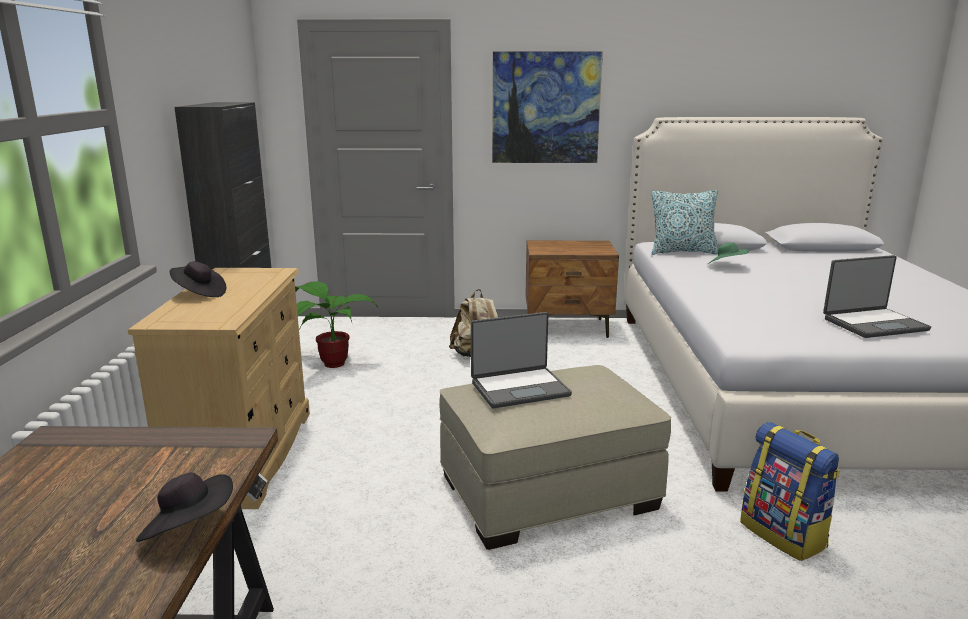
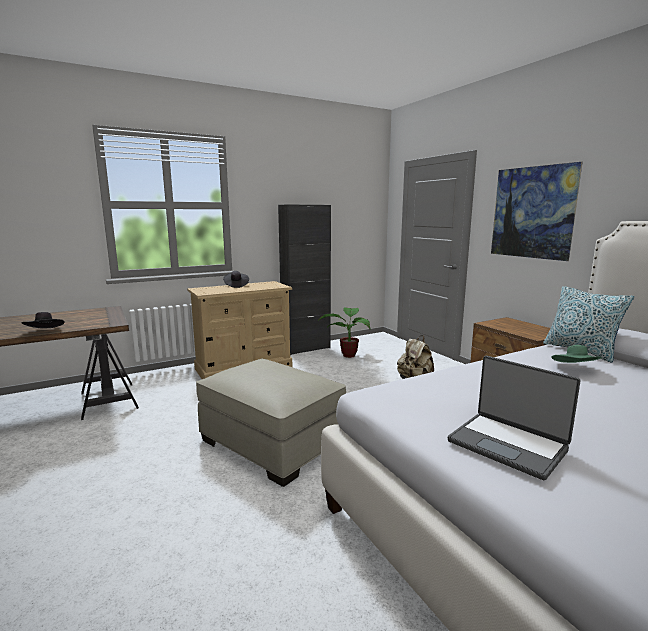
camera: 60 degrees right, 5 degrees down
(519, 388) = (264, 367): laptop -> none
(784, 534) = (290, 554): backpack -> none

